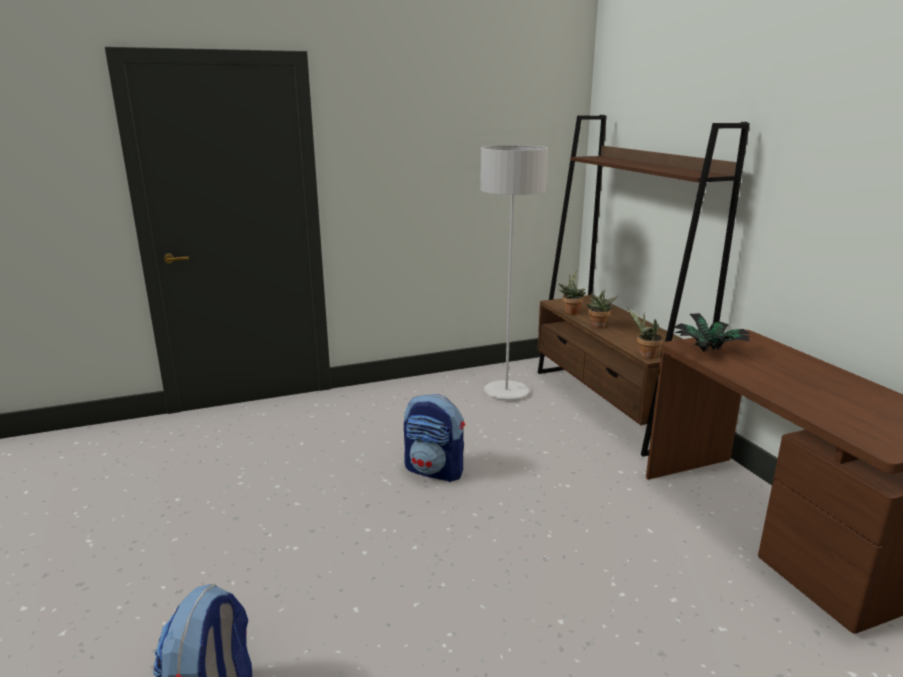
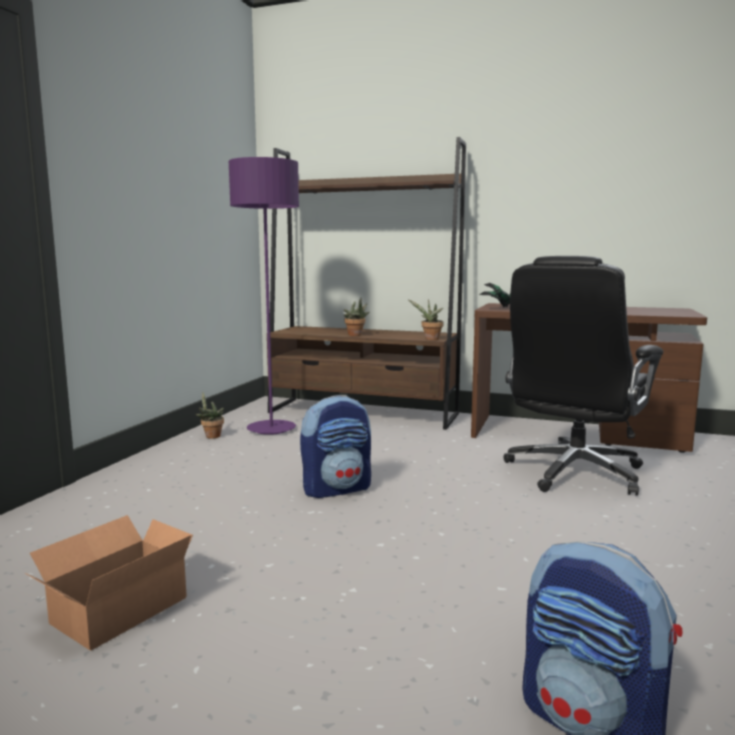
camera: 50 degrees left, 10 degrees down
(207, 486) = (114, 610): none -> cardboard box
(506, 392) = (271, 429): grey floor lamp -> purple floor lamp
(571, 312) = (311, 333): potted plant -> potted plant (211, 436)
(645, 568) = (573, 473): none -> black office chair

